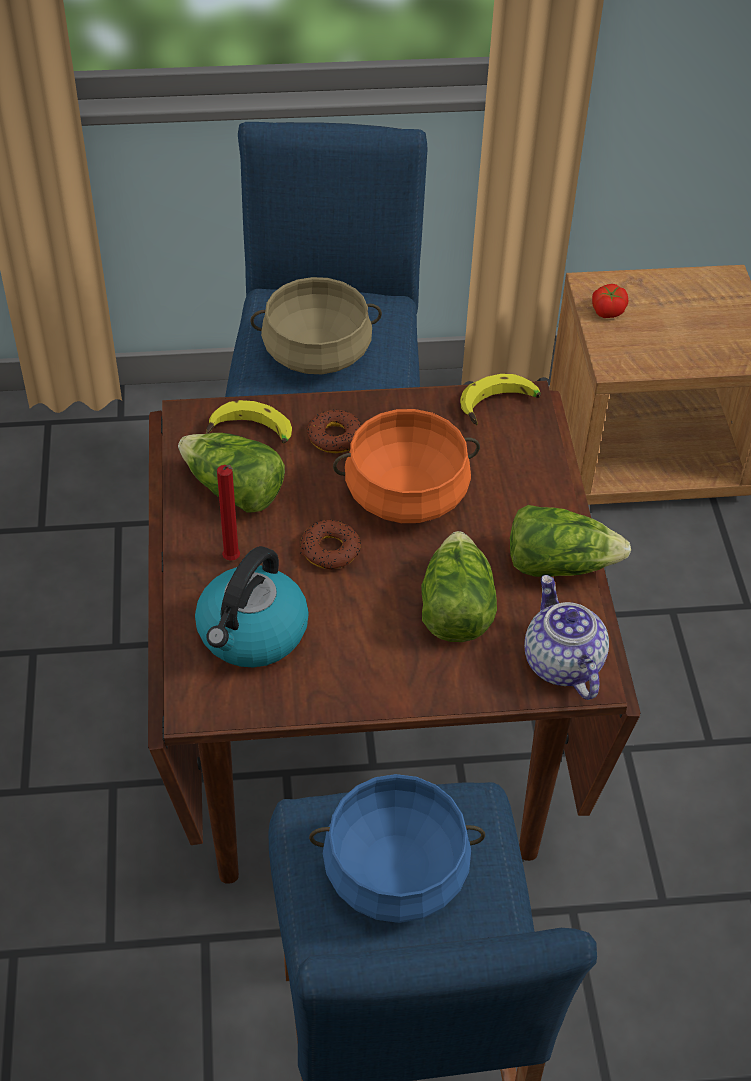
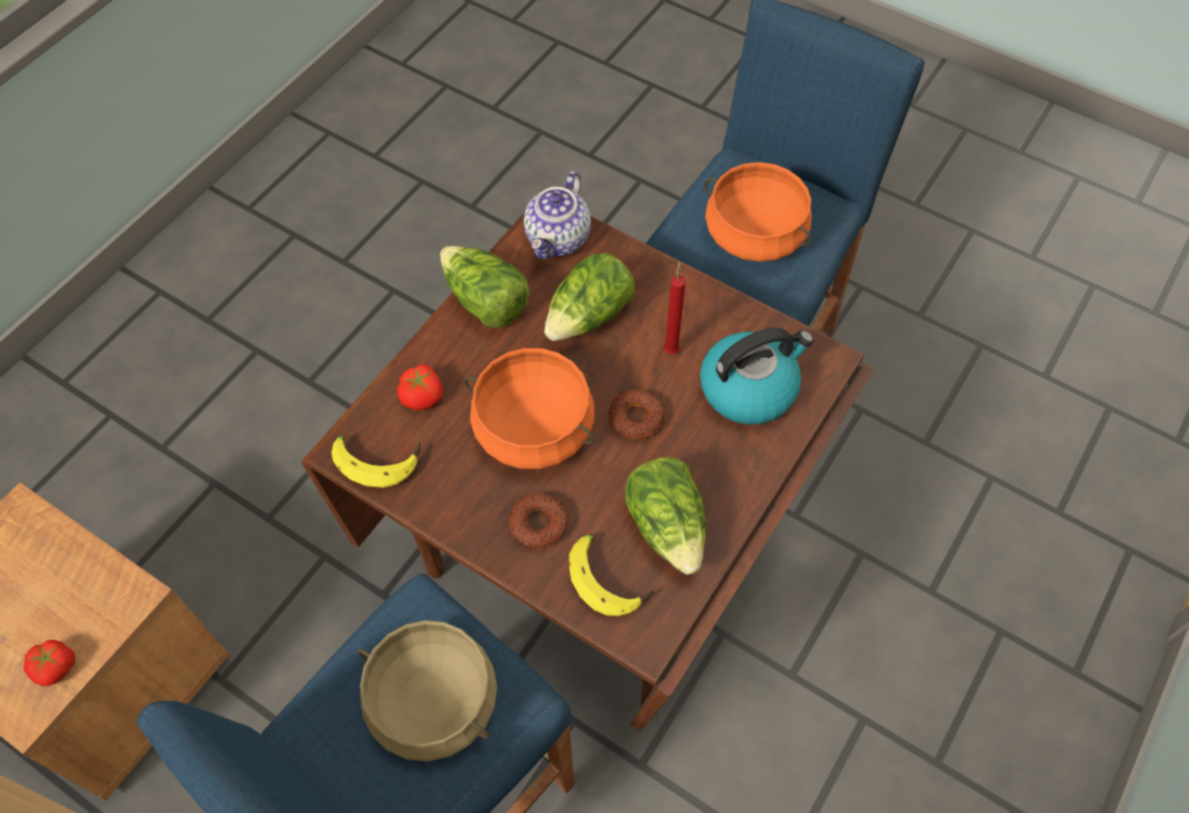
camera: 140 degrees left, 10 degrees up
(233, 560) = (718, 458): red candle -> red candle (671, 349)
(396, 869) = (754, 235): blue cooking pot -> orange cooking pot
(519, 464) = (422, 396): none -> tomato

